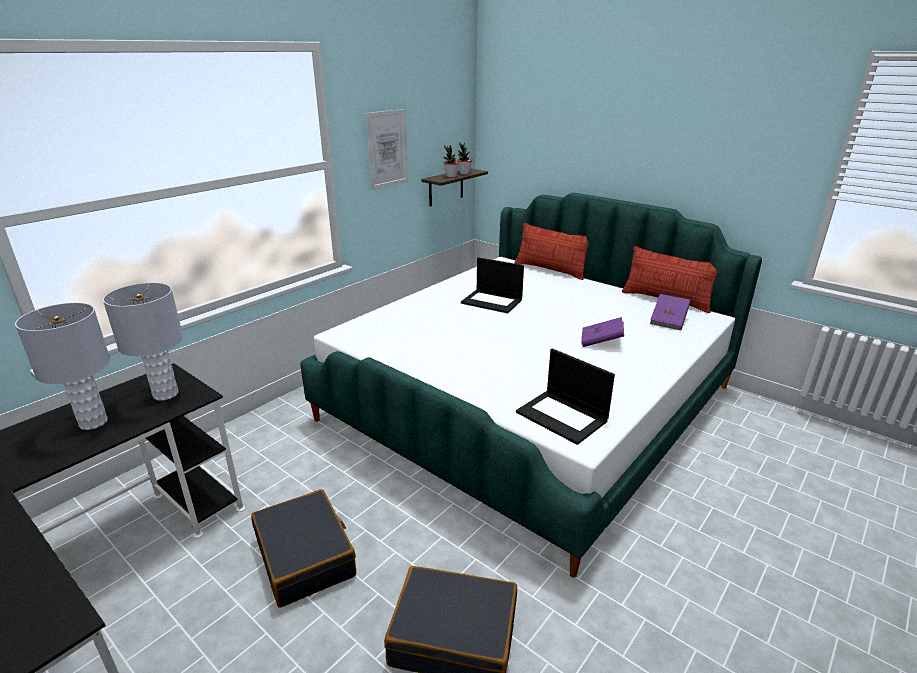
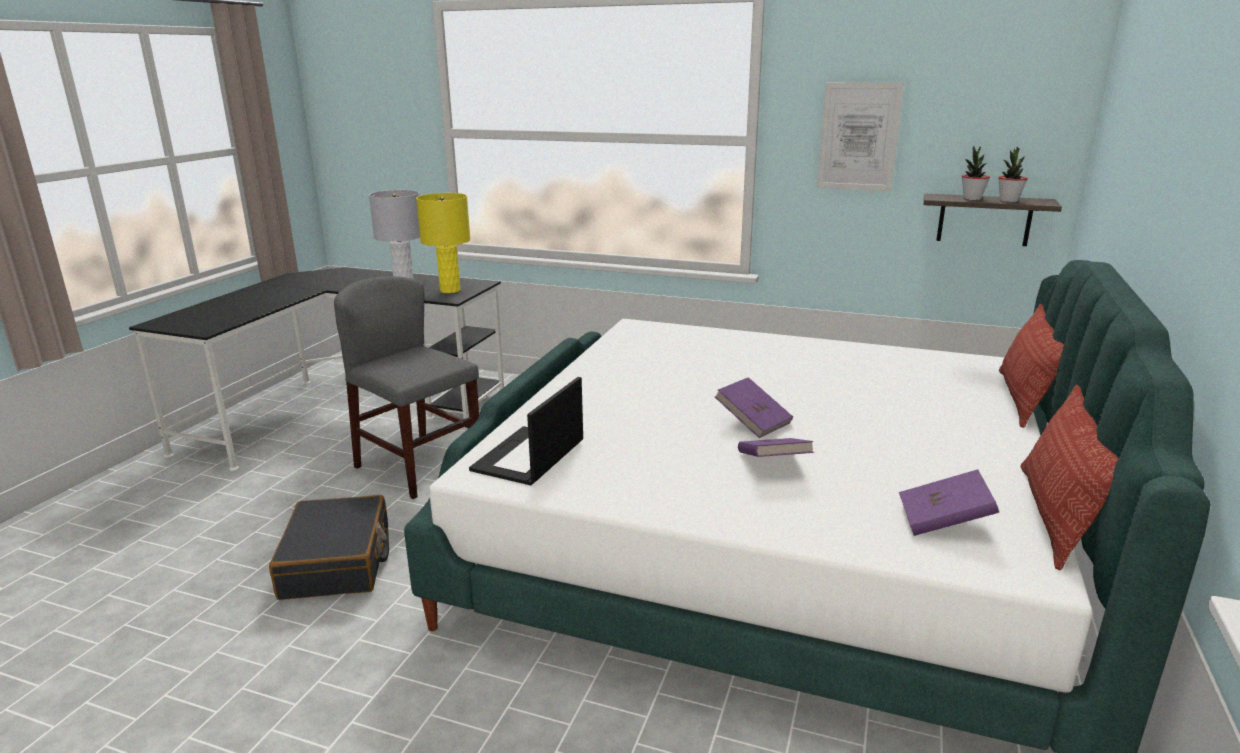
camera: 70 degrees right, 5 degrees down
(166, 394) = (450, 290): grey table lamp -> yellow table lamp
(305, 556) = (418, 467): black suitcase -> grey chair
(492, 301) = (822, 377): laptop -> none
(545, 334) = (753, 422): none -> purple book

